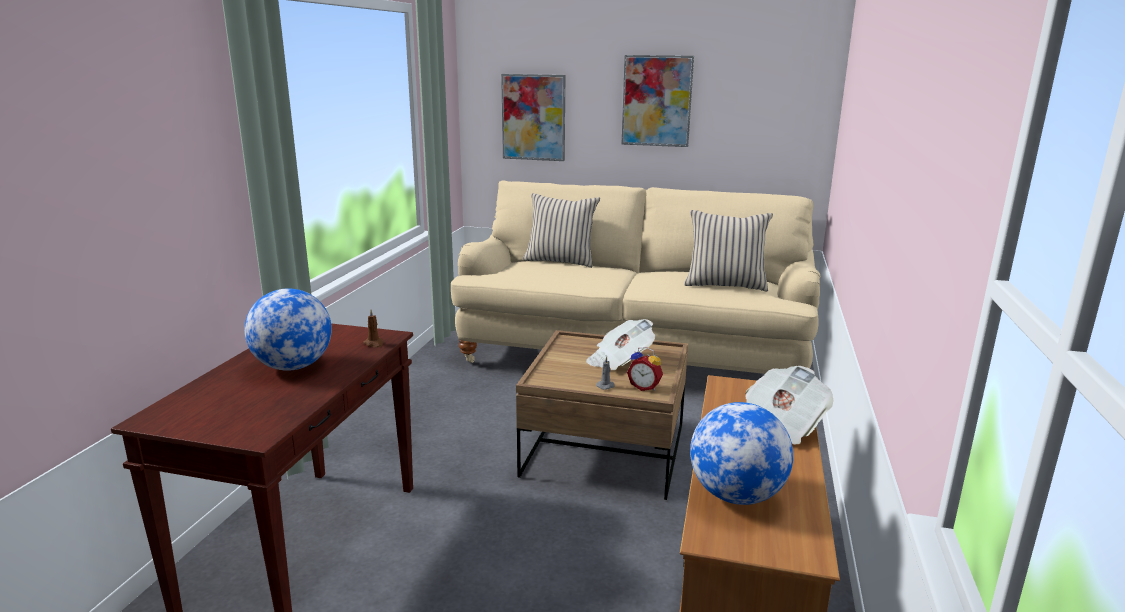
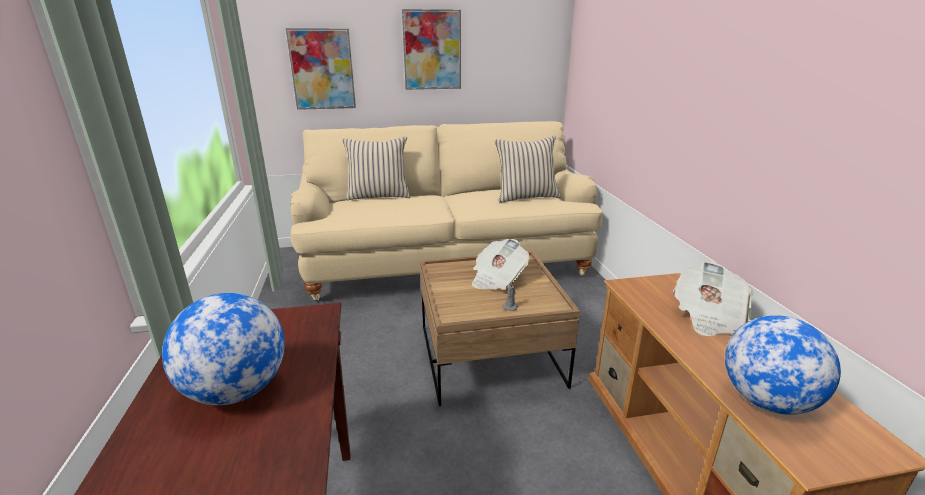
camera: 25 degrees left, 5 degrees up
(374, 344) = (312, 328): brown candle -> none
(645, 387) = (541, 300): alarm clock -> none

